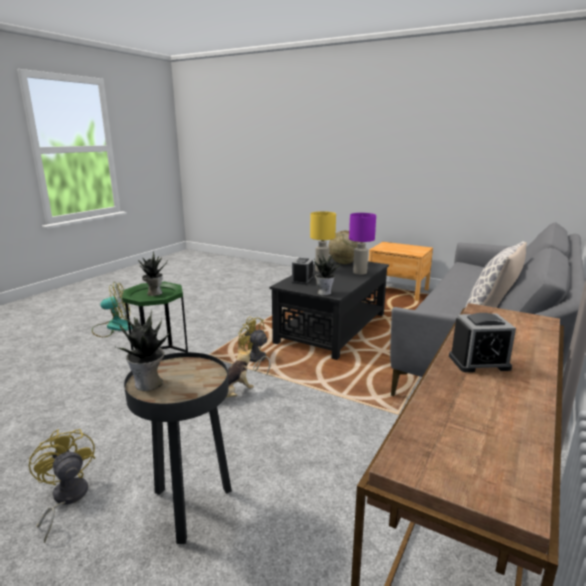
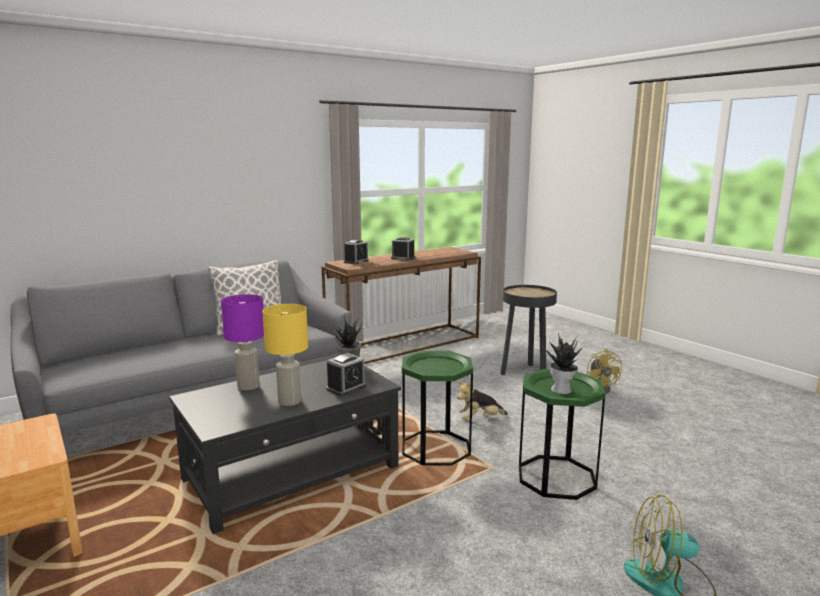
camera: 155 degrees left, 5 degrees down
(149, 384) = (544, 293): potted plant -> none
(256, 360) = (435, 448): yellow fan -> green side table
(344, 263) = (224, 412): globe -> none
(520, 328) = (356, 261): none -> alarm clock

